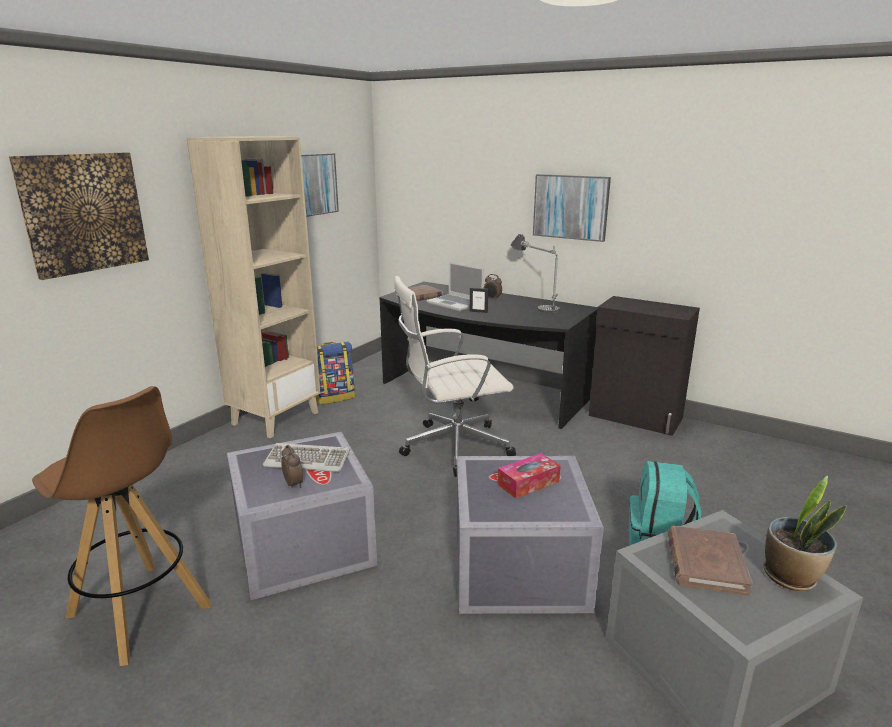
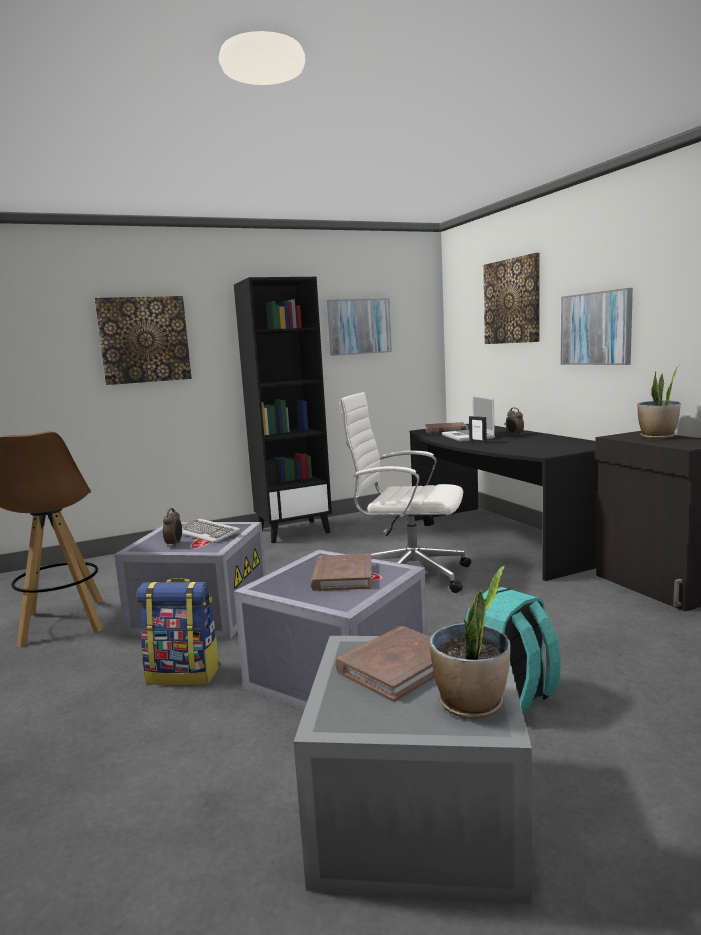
camera: 35 degrees right, 10 degrees down
(275, 418) = (294, 531): beige bookcase -> black bookcase
(334, 397) = (358, 524): backpack -> backpack (184, 674)
(472, 169) = (512, 301): none -> picture
(528, 483) = (342, 576): tissue box -> brown book
(534, 304) = (552, 440): table lamp -> none
(641, 304) = (657, 437): none -> potted plant

